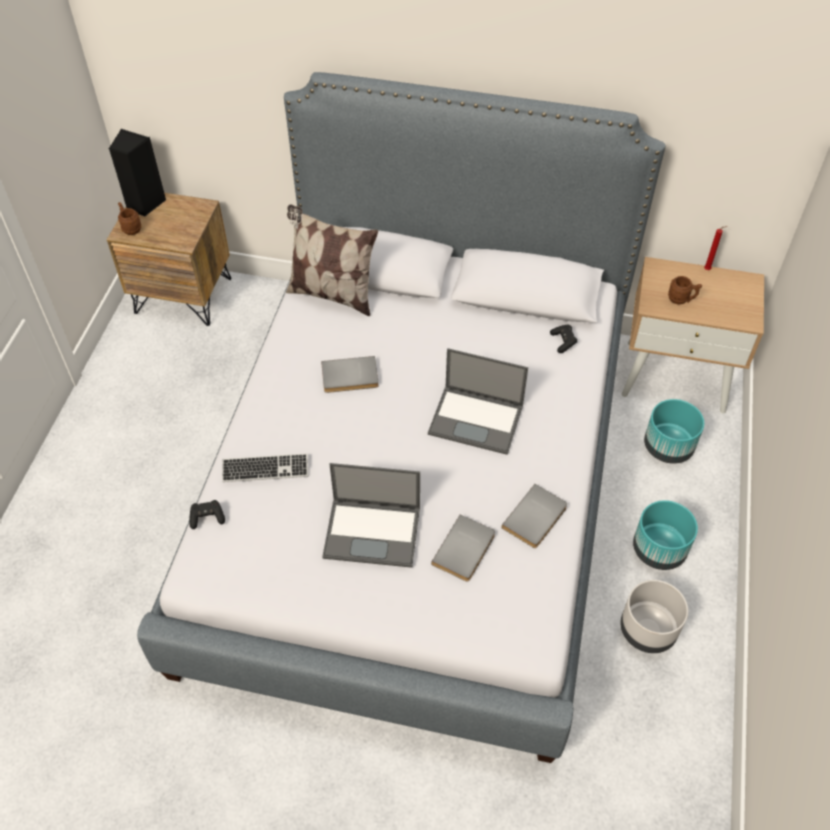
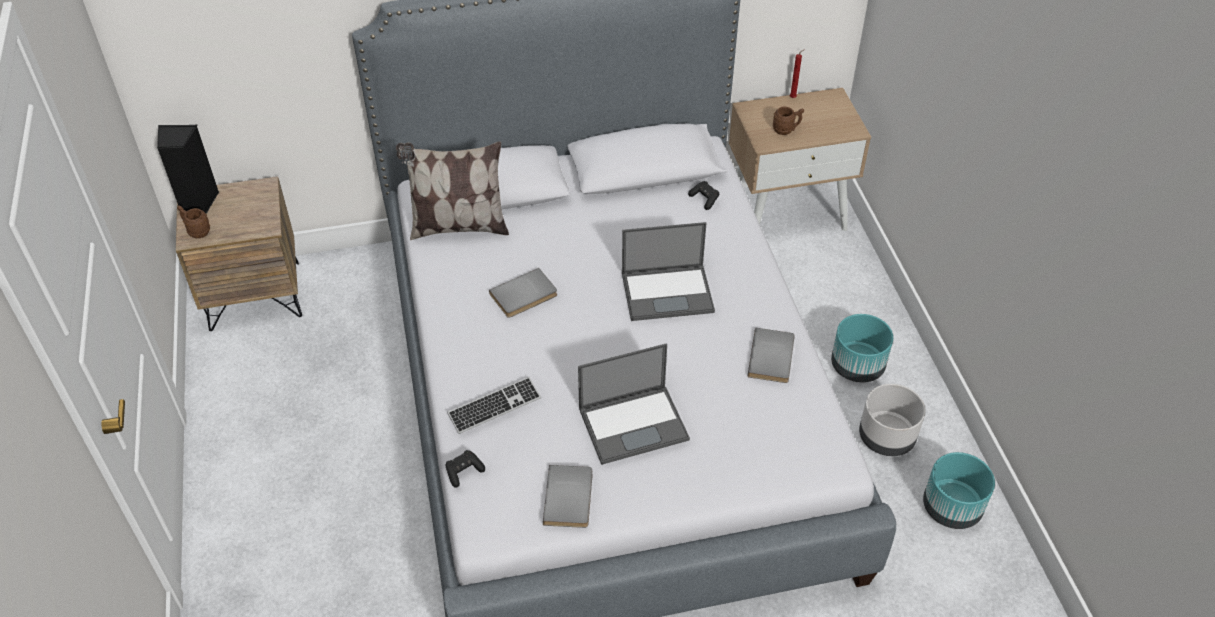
camera: 25 degrees left, 5 degrees down
(465, 550) = (727, 408): grey book -> grey book (570, 498)
(667, 447) = (815, 276): turquoise planter -> turquoise planter (950, 508)

